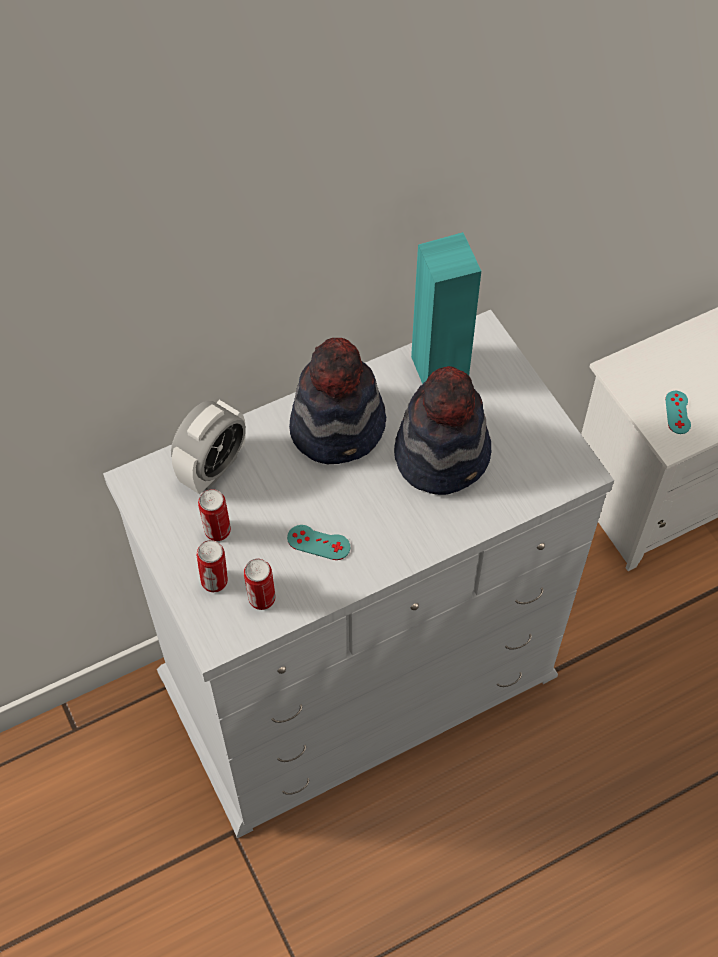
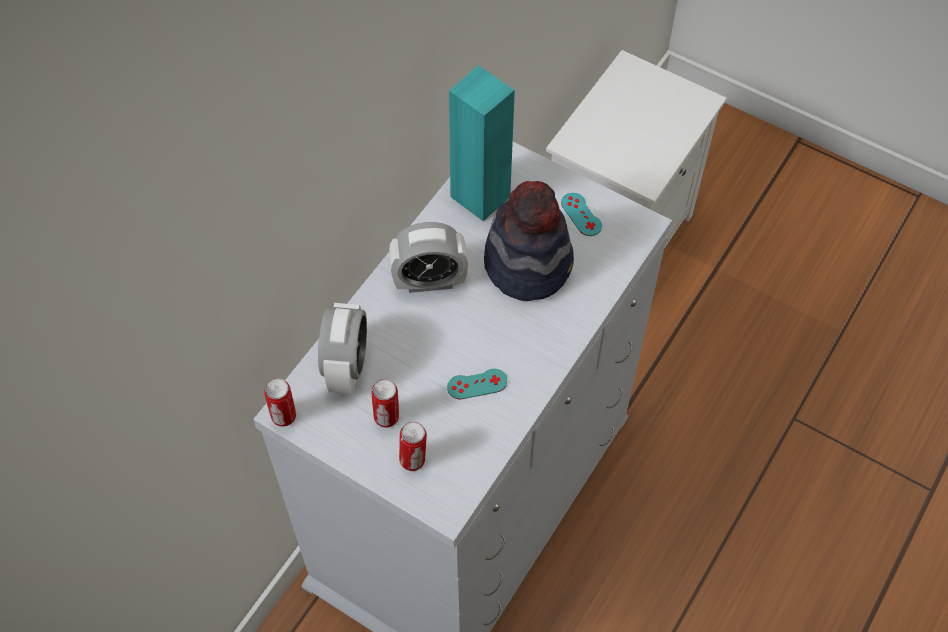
camera: 30 degrees left, 0 degrees up
(262, 600) = (462, 455): can -> can (284, 417)
(339, 426) = (429, 281): hat -> alarm clock
(677, 412) = (636, 155): turquoise game controller -> turquoise game controller (581, 214)

